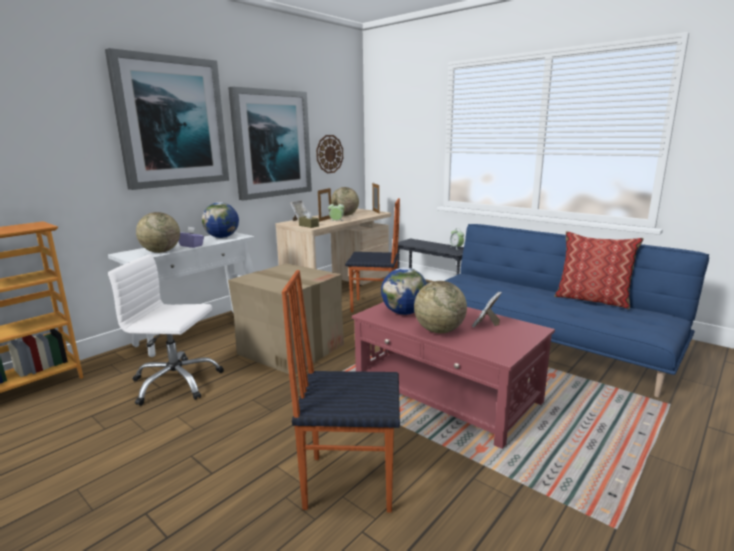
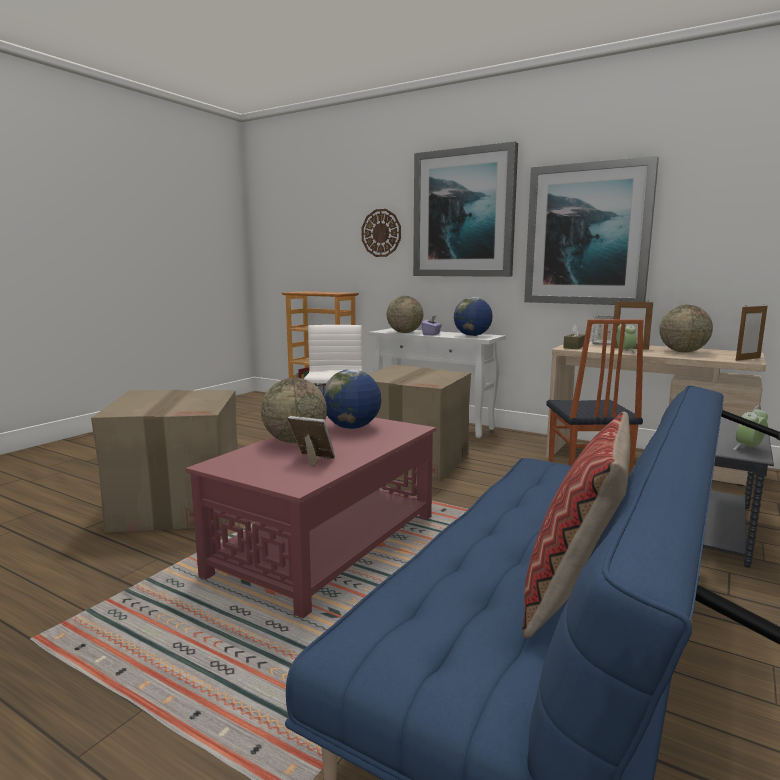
camera: 80 degrees right, 5 degrees down
(329, 154) = (708, 251): wall clock -> wall clock (381, 233)
(349, 481) = (179, 505): chair -> cardboard box

